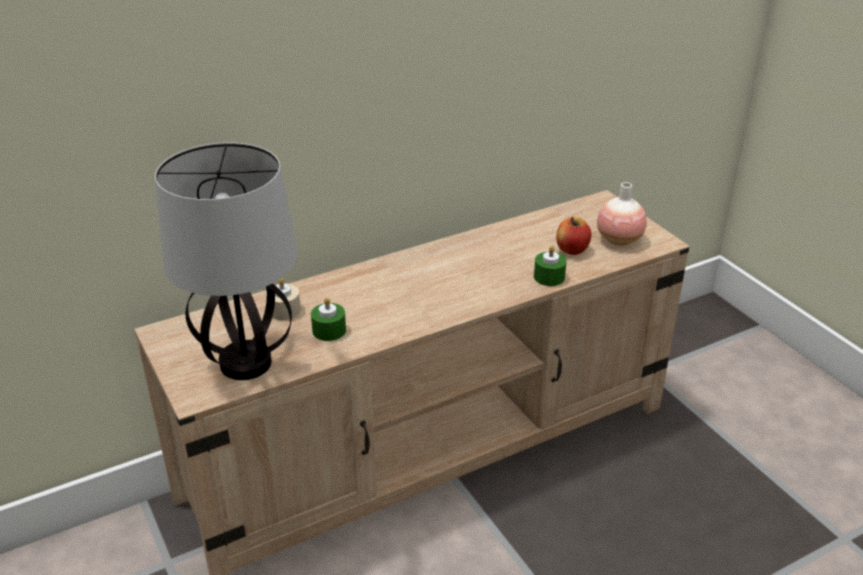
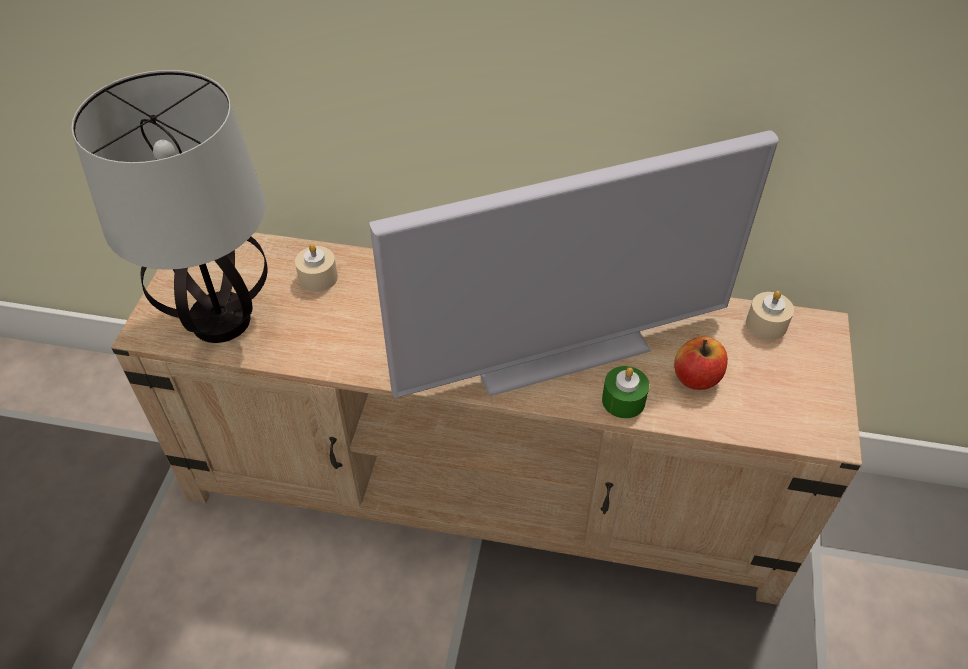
camera: 40 degrees right, 15 degrees up
(329, 330) = (329, 328): green candle -> none
(485, 273) = (559, 350): none -> television
(576, 211) = (766, 324): none -> beige candle
(619, 239) = (774, 398): vase -> none

